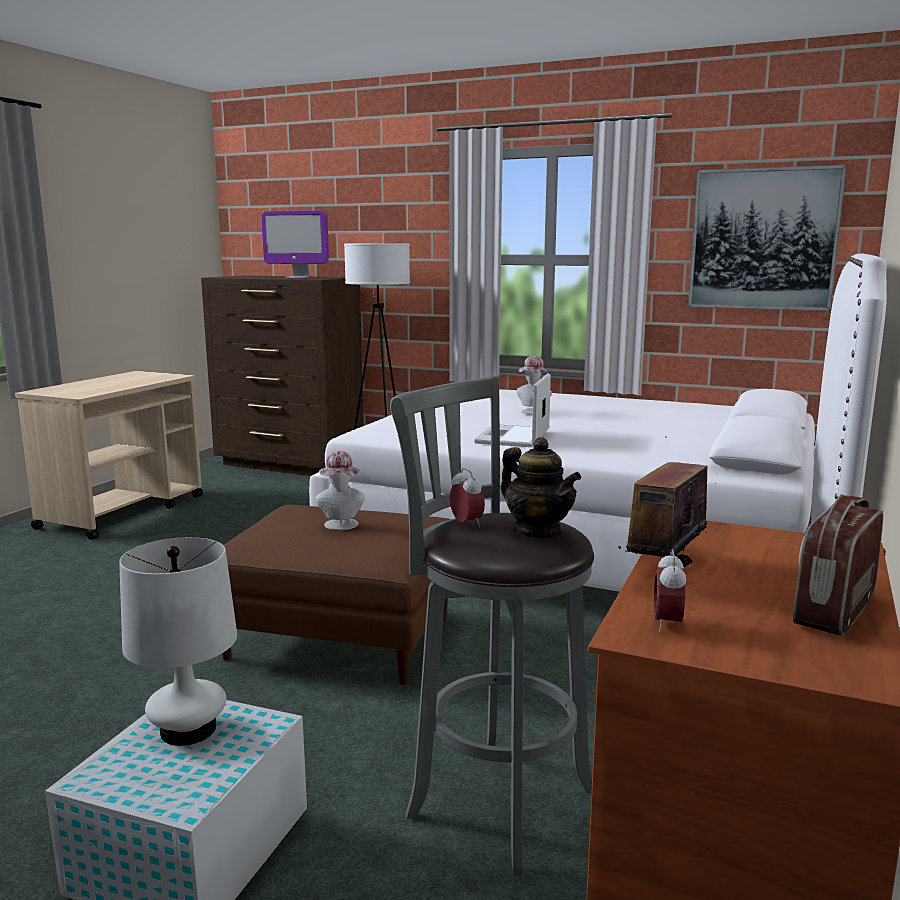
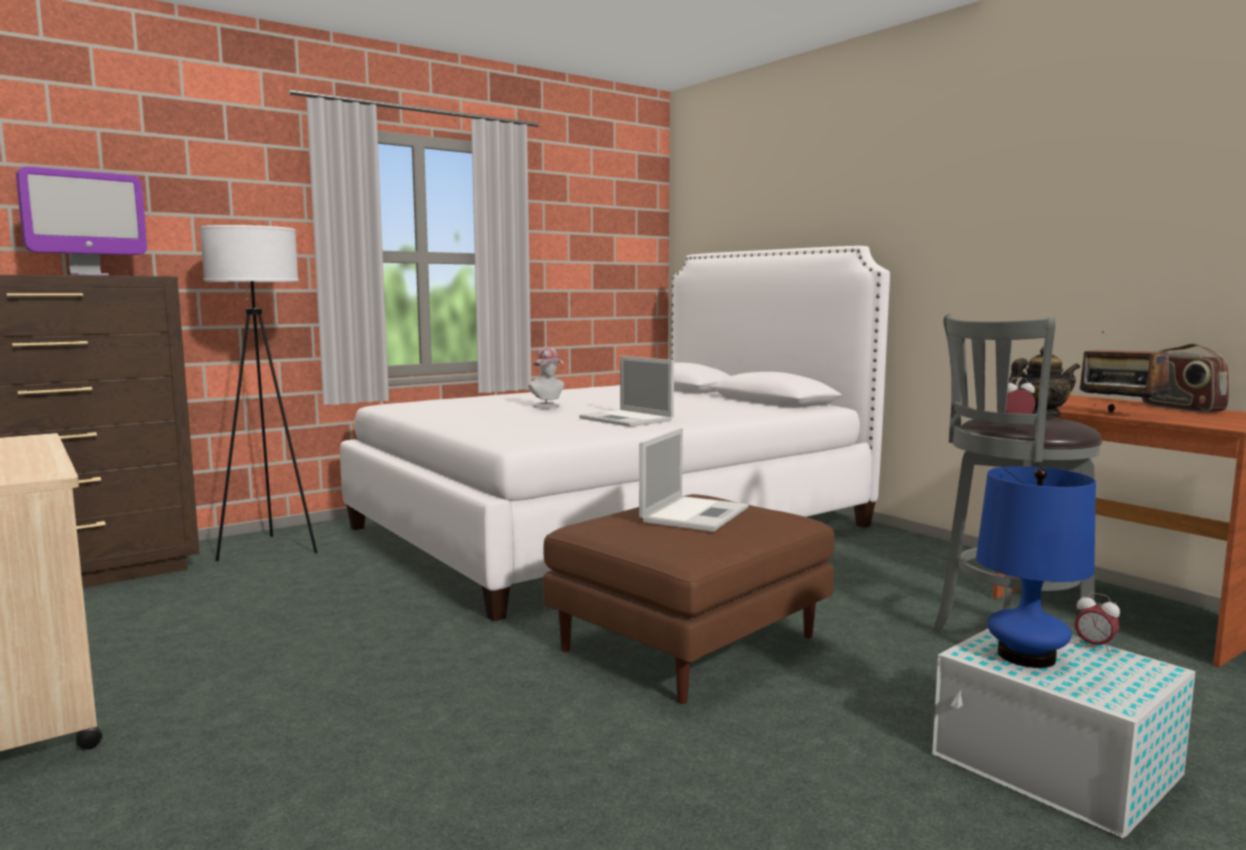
camera: 60 degrees left, 5 degrees down
(188, 729) = (1026, 656): white table lamp -> blue table lamp
(341, 526) = (695, 514): hat -> laptop
(667, 624) = (1210, 422): alarm clock -> alarm clock (1094, 646)
(763, 239) = (600, 243): picture -> none

